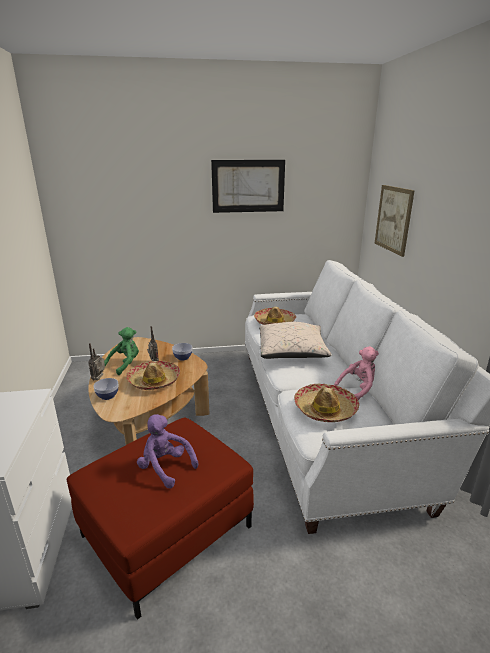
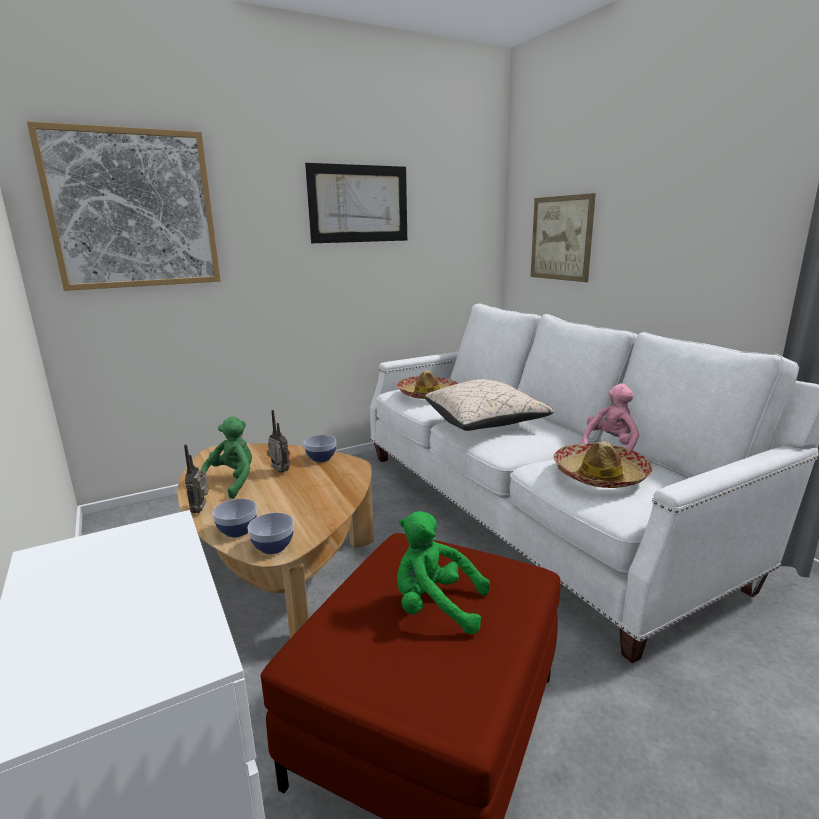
camera: 20 degrees left, 5 degrees down
(103, 192) = (133, 210): none -> picture
(117, 410) = (273, 547): none -> bowl
(153, 381) = (301, 495): hat -> none
(165, 467) = (435, 607): purple plush toy -> green plush toy

